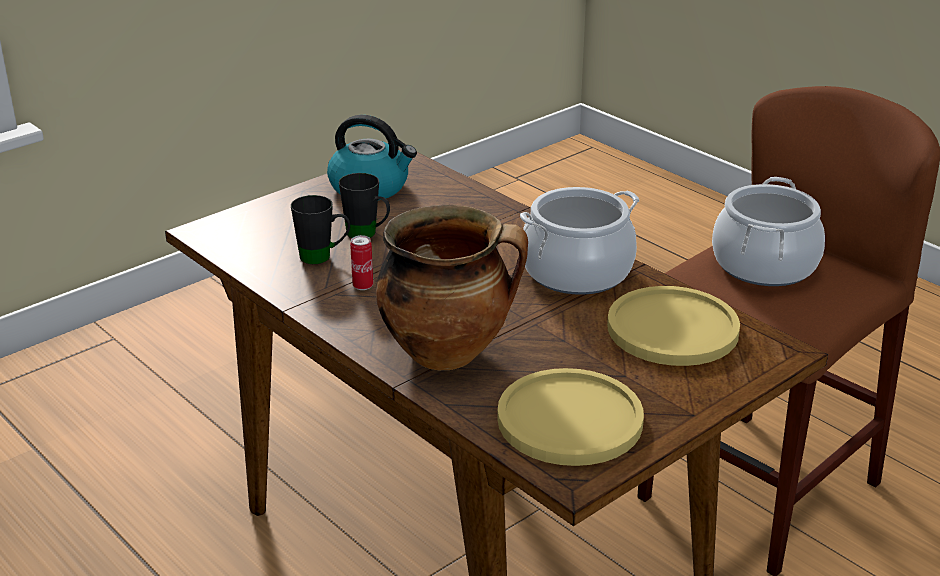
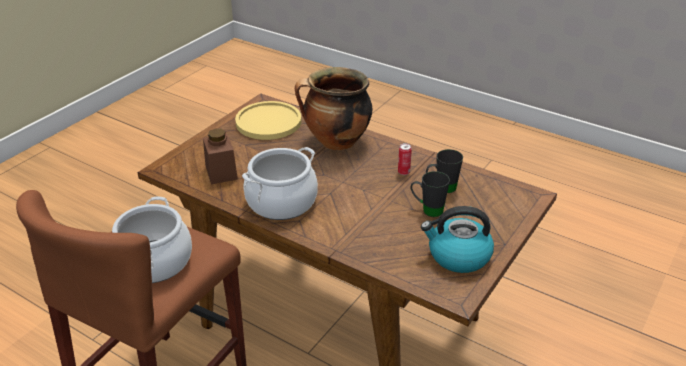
camera: 165 degrees right, 5 degrees up
(672, 329) = (221, 172): yellow plate -> brown jar

